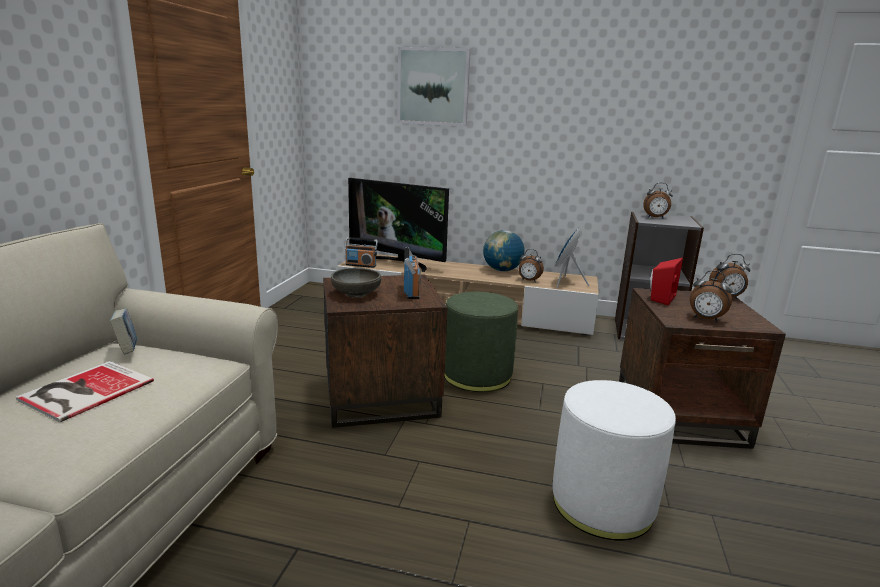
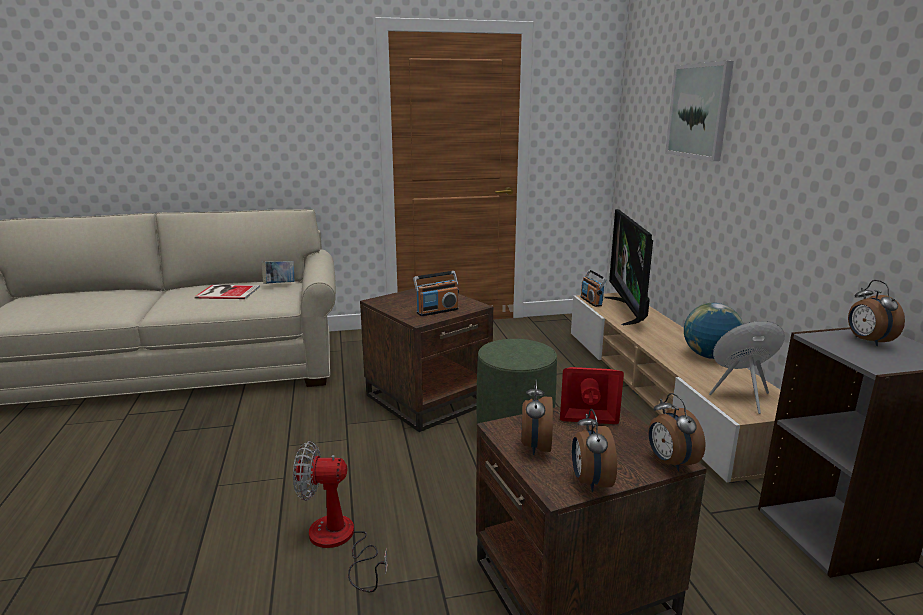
camera: 65 degrees right, 0 degrees up
(356, 294) = (408, 298): grey bowl -> none
(528, 281) = (700, 376): alarm clock -> alarm clock (590, 482)
(602, 504) = (339, 542): white ottoman -> fan

